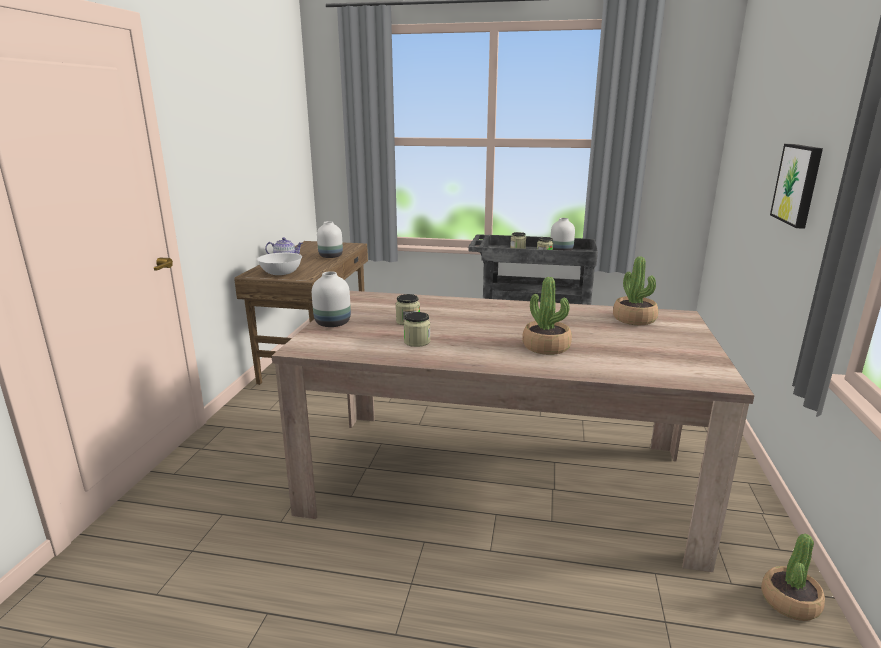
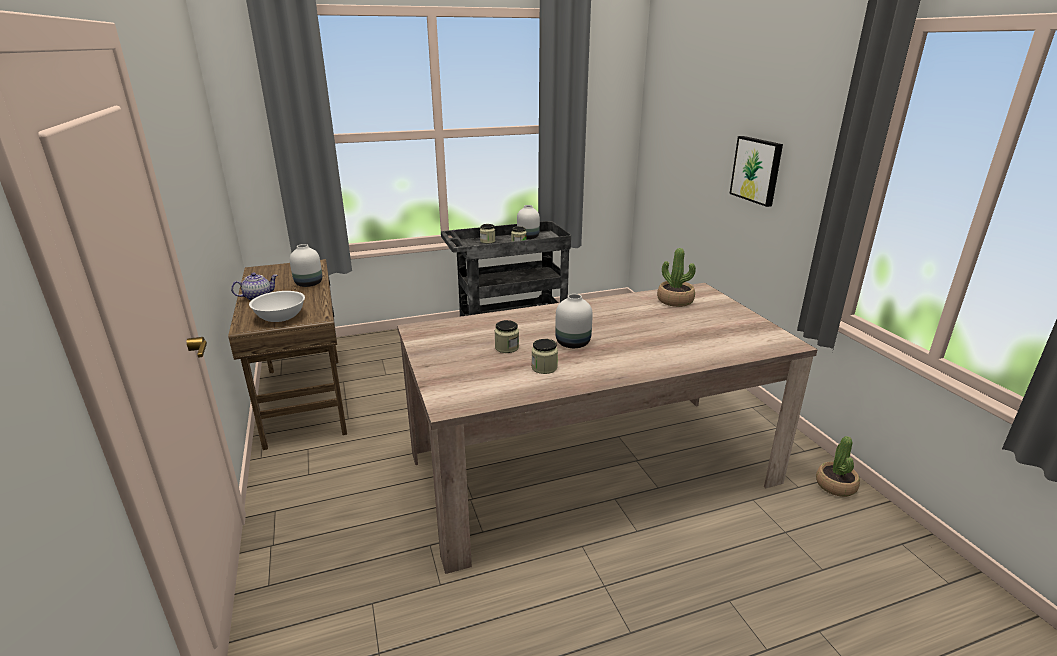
camera: 30 degrees left, 5 degrees up
(333, 323) = (440, 368): white vase -> white vase (573, 343)
(546, 347) = (648, 344): potted plant -> none

